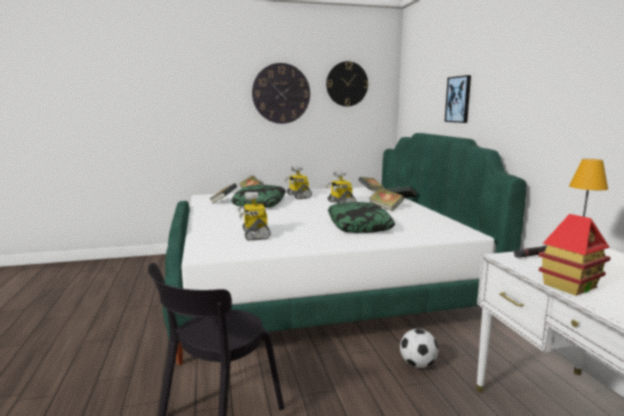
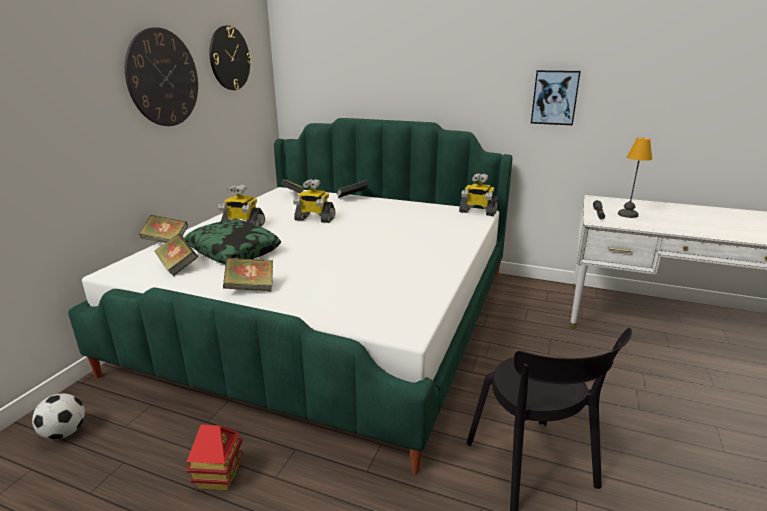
camera: 55 degrees left, 10 degrees up
(255, 234) = (366, 285): toy robot -> toy robot (477, 212)
(359, 225) = (405, 235): pillow -> none
(386, 208) = (365, 210): book -> book (250, 288)
(417, 364) = (525, 334): football -> football (64, 433)
(458, 99) = (401, 80): picture -> picture (554, 97)
(569, 286) = (658, 227): toy house -> toy house (219, 476)

